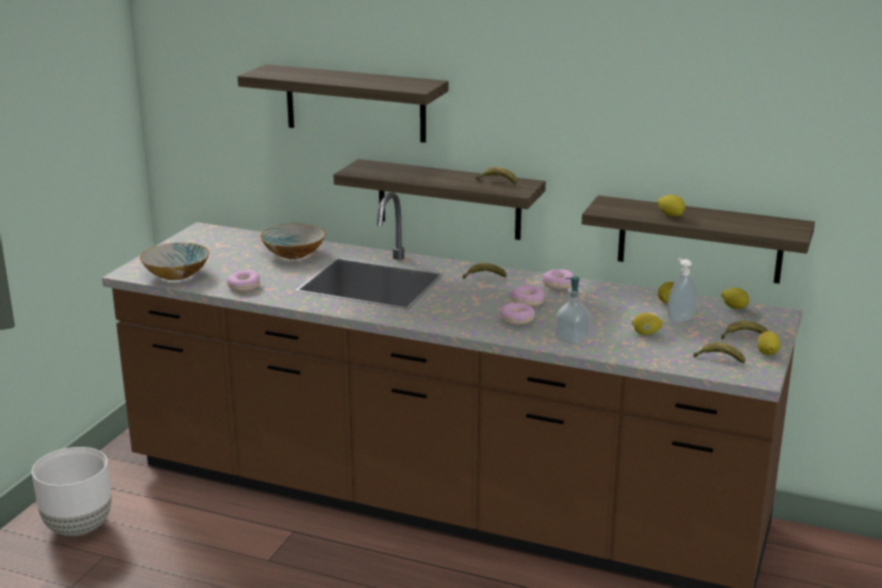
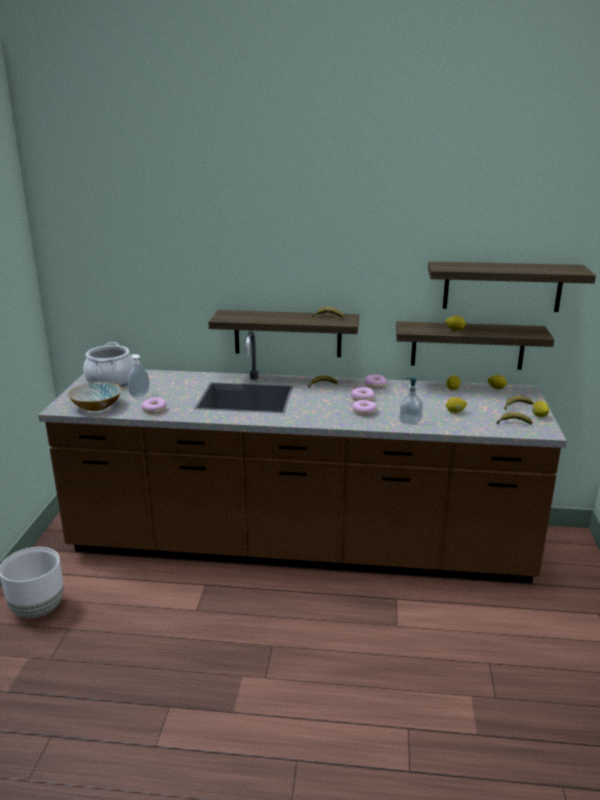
camera: 15 degrees left, 0 degrees up
(211, 243) = (111, 381): none -> cooking pot
(293, 253) = (177, 382): bowl -> none
(355, 103) = (215, 269): shelf -> shelf (502, 286)
(679, 319) = (468, 399): soap dispenser -> soap dispenser (139, 395)

